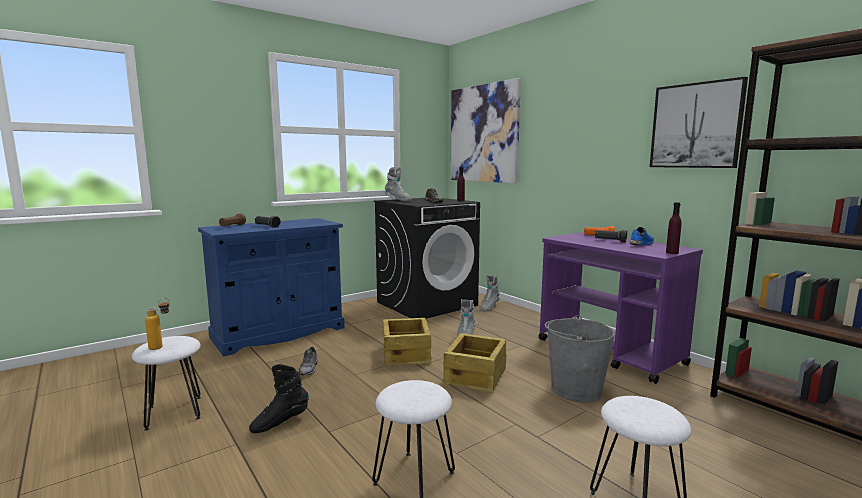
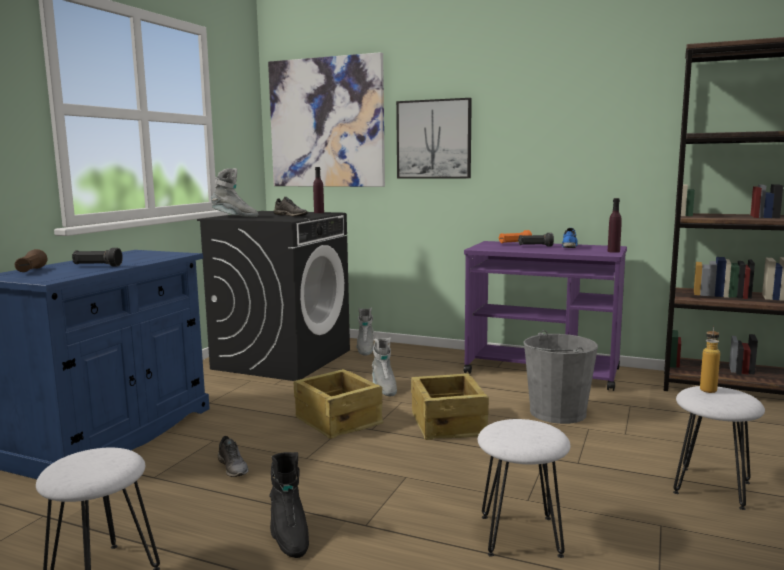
camera: 30 degrees left, 0 degrees up
(161, 346) = (93, 468): bottle -> bottle (708, 388)
(280, 422) = (288, 536): black boot -> black boot turned 45 degrees counterclockwise
(696, 126) = (609, 119): picture -> picture (434, 139)

